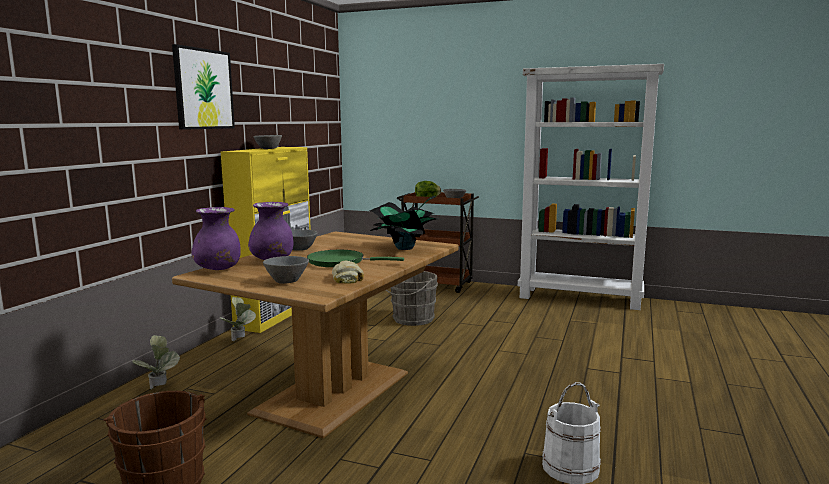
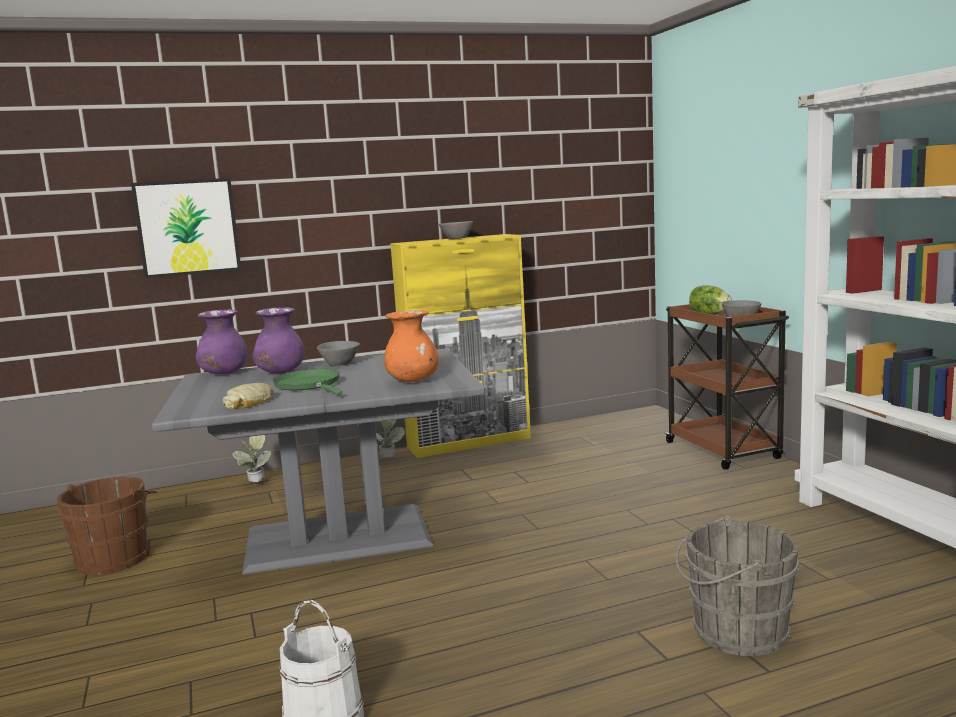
camera: 50 degrees right, 0 degrees up
(203, 89) = (366, 174): picture -> picture (187, 227)
(288, 281) = (213, 395): grey bowl -> none
(335, 393) = (338, 539): brown dining table -> grey dining table
(404, 248) = (413, 381): potted plant -> orange vase
(411, 319) = (581, 487): grey bucket -> grey bucket (734, 632)

